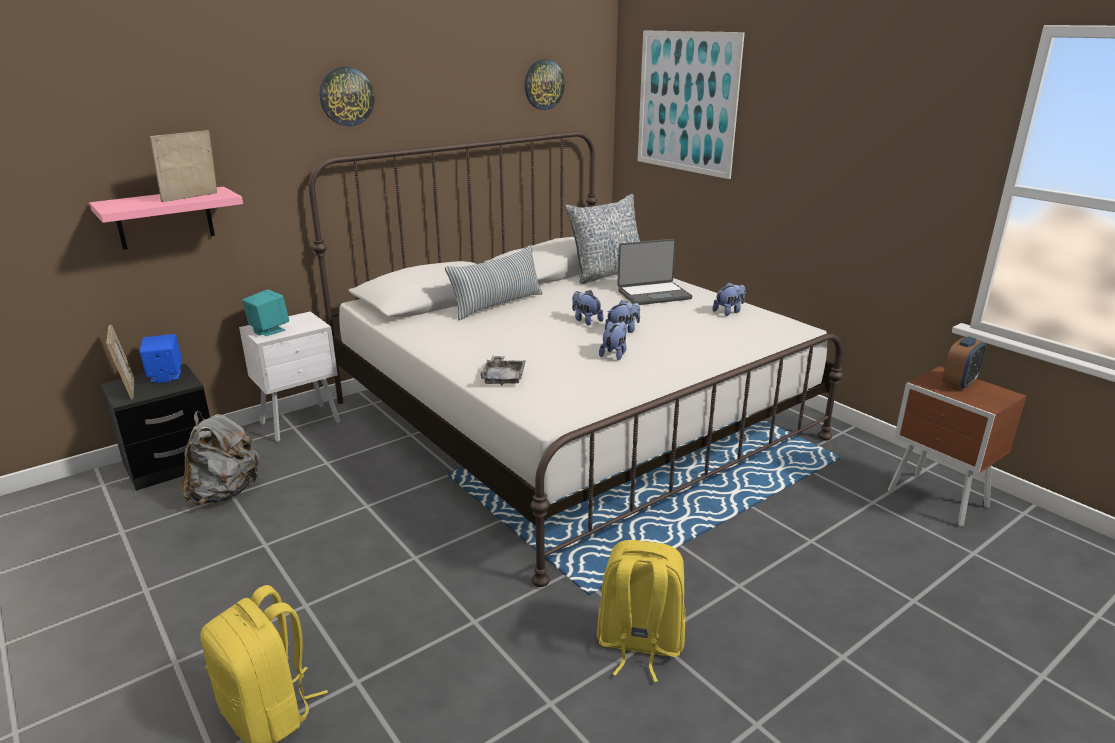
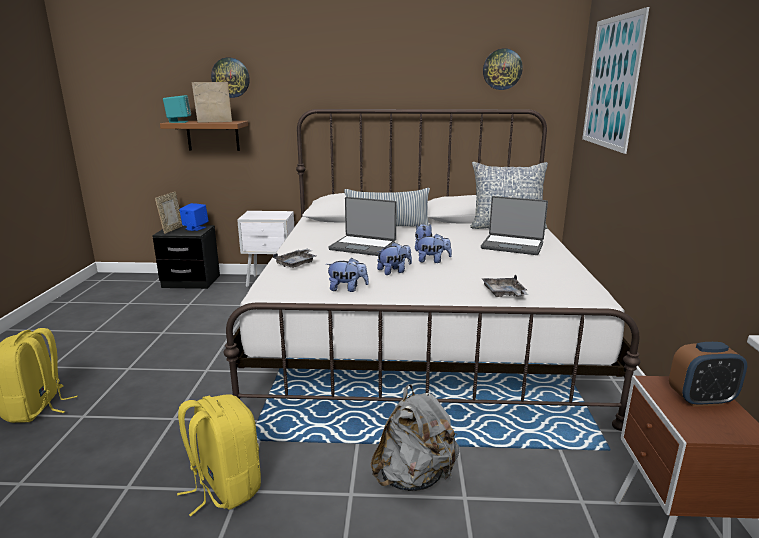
camera: 40 degrees right, 5 degrees down
(164, 218) = (213, 135): pink shelf -> brown shelf
(225, 493) = (188, 302): grey backpack -> grey backpack (414, 477)
(268, 330) = (255, 215): turquoise speaker -> turquoise speaker (179, 122)
(346, 96) = (332, 69): wall clock -> wall clock (230, 77)
(525, 335) = (363, 246): none -> laptop
(729, 312) = (551, 270): plush toy -> plush toy (347, 289)
(740, 346) = (504, 293): none -> grey tray

